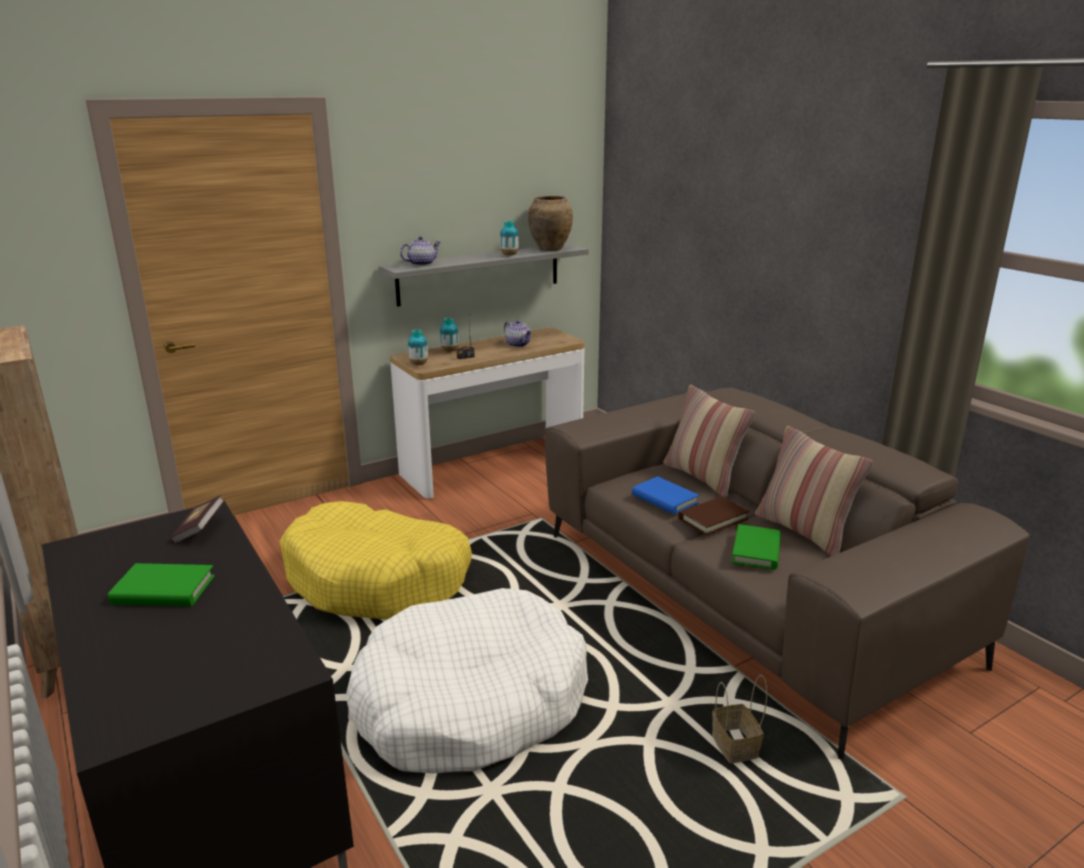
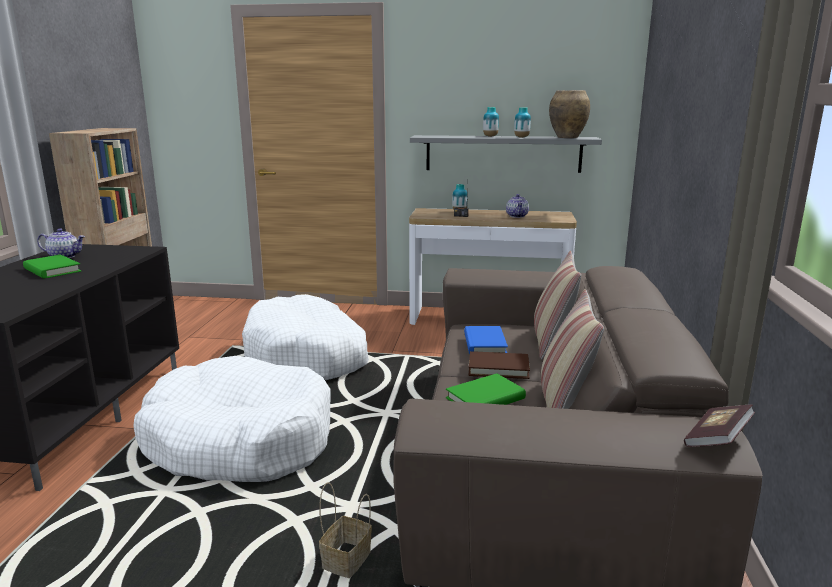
camera: 40 degrees right, 5 degrees down
(199, 530) = (125, 254): book -> book (717, 439)
(378, 579) = (307, 356): yellow dog bed -> white dog bed
(418, 364) = (421, 214): vase -> vase (490, 136)
(421, 264) = (442, 136): teapot -> teapot (65, 256)

